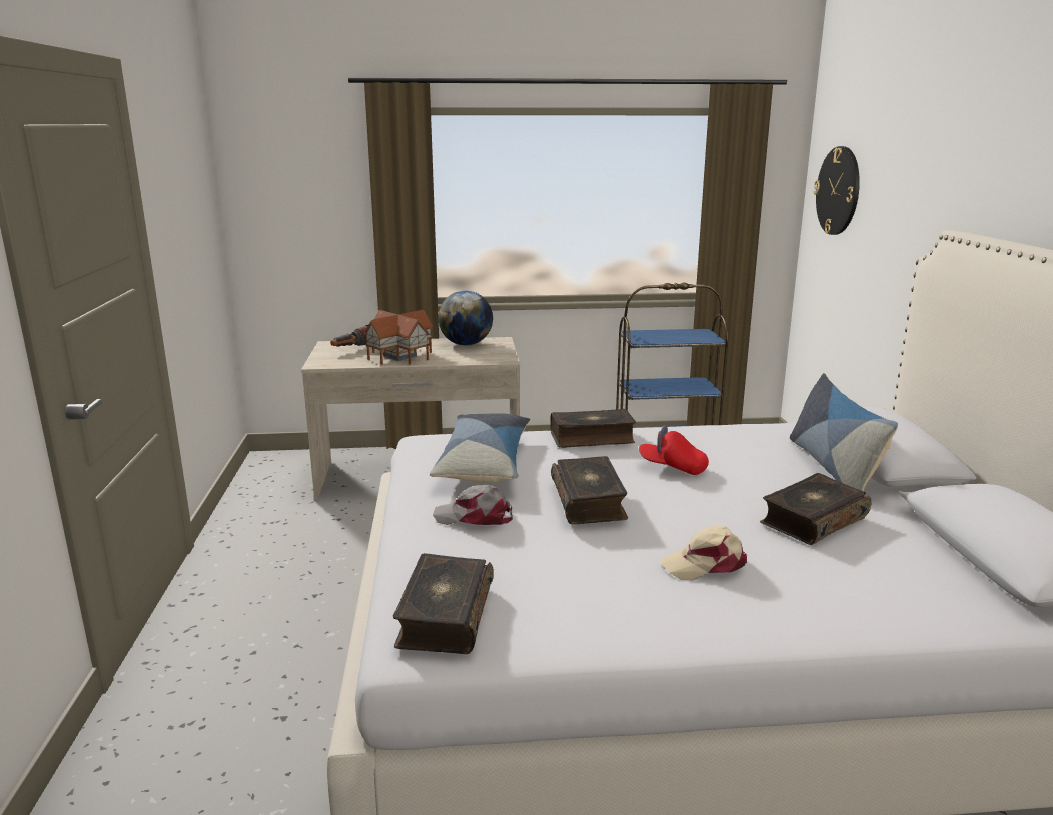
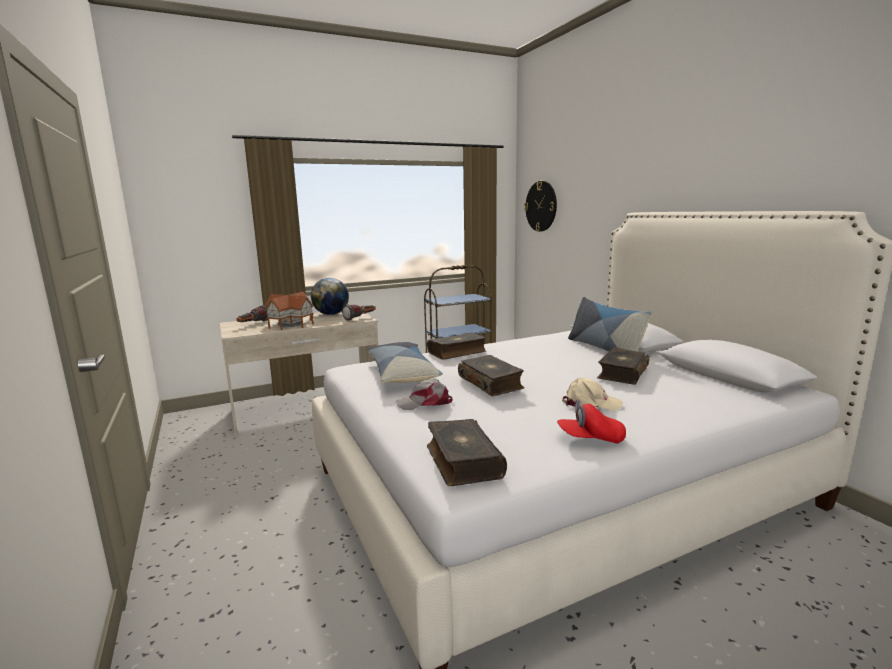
camera: 20 degrees left, 5 degrees down
(499, 357) = (360, 318): none -> flashlight
(672, 467) = (520, 360): red cap -> red cap (590, 439)
(706, 564) = (590, 403): beige cap -> beige cap turned 135 degrees counterclockwise

